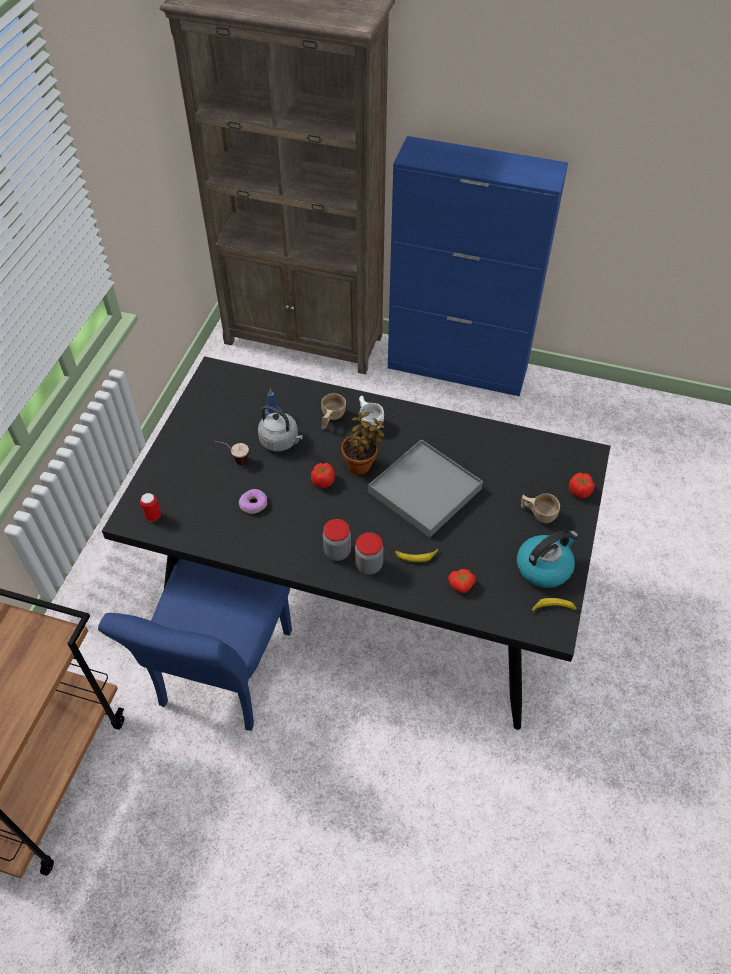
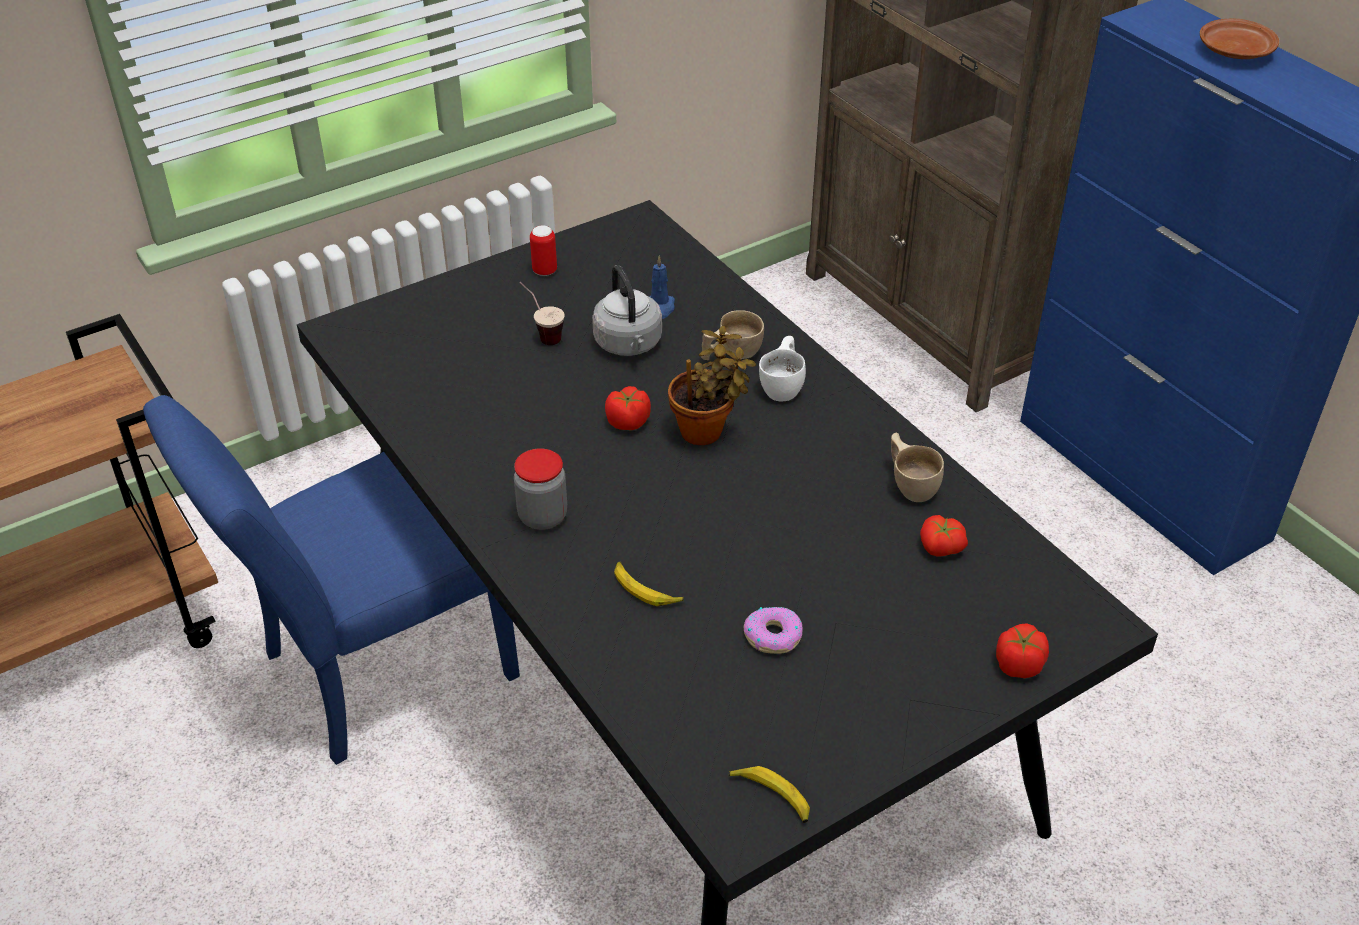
camera: 40 degrees right, 10 degrees down
(153, 516) = (370, 341): can -> can (544, 271)
(253, 504) = (504, 396): donut -> donut (773, 636)
(369, 565) = (564, 559): jar -> none
(425, 490) = (760, 516): grey tray -> none
(461, 585) = (665, 670): tomato -> tomato (940, 548)
(464, 158) = (1234, 51): none -> brown plate
(538, 514) = (905, 652): beige cup -> beige cup (911, 483)
(544, 567) = (827, 731): kettle -> none

